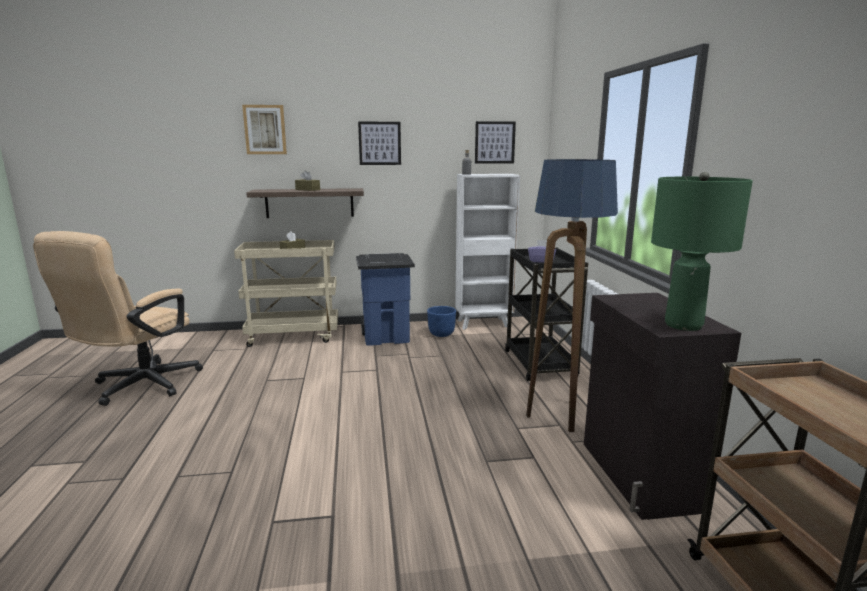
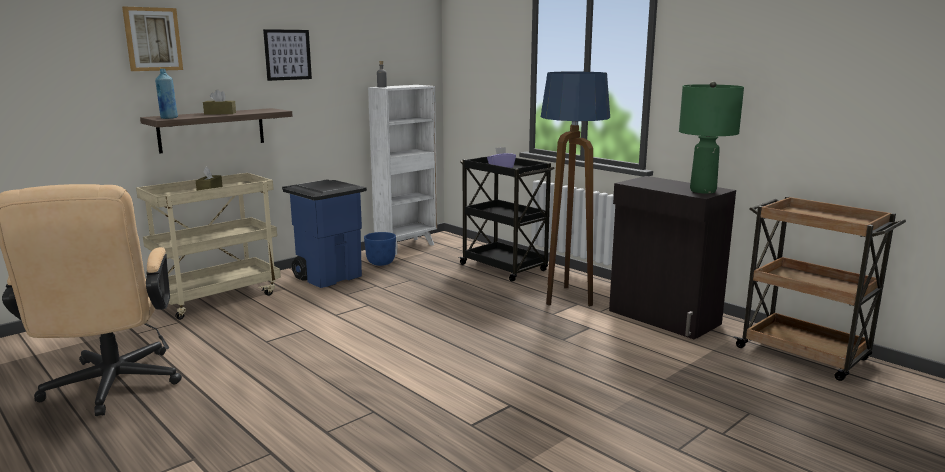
camera: 35 degrees left, 0 degrees up
(262, 191) = (169, 118): none -> blue bottle
(494, 142) = (398, 52): picture -> none

